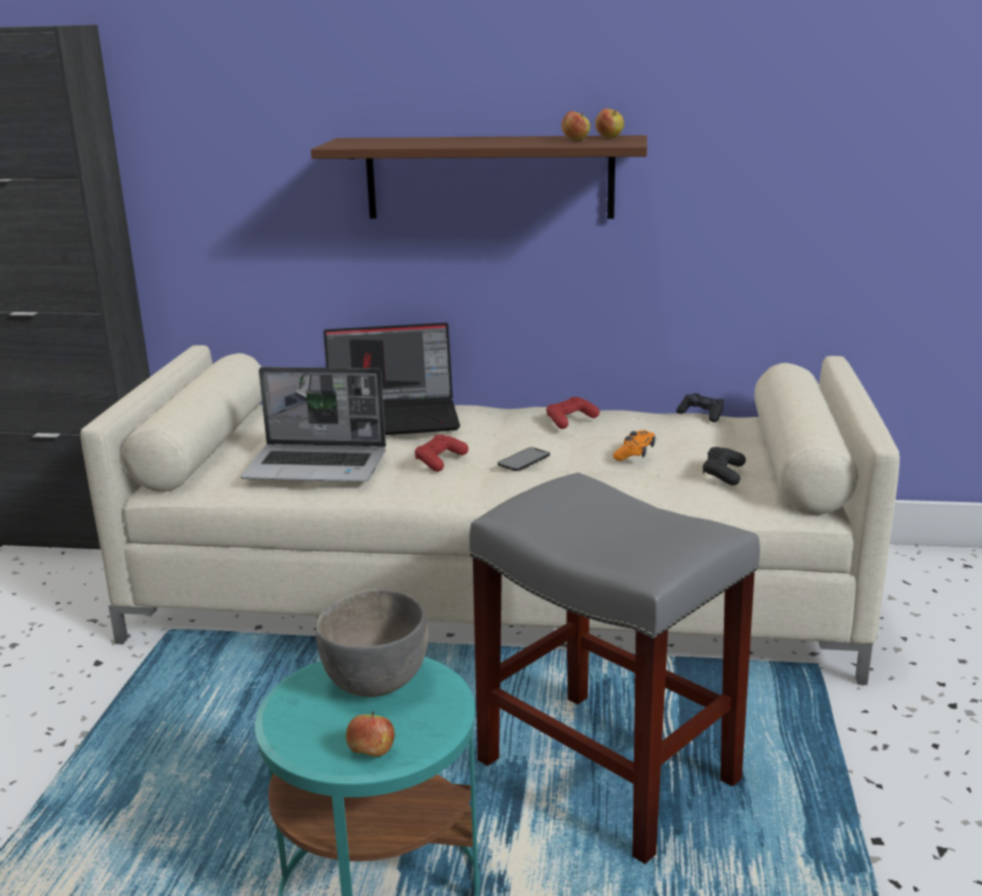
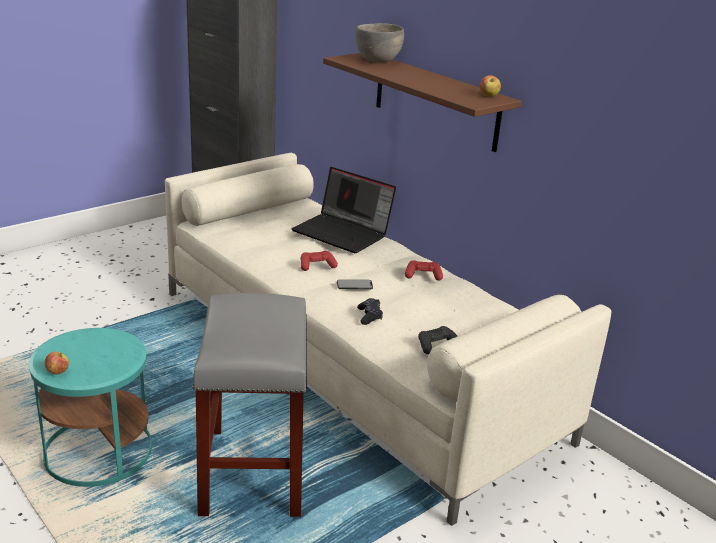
camera: 40 degrees right, 5 degrees up
(318, 466) = (262, 242): laptop -> none
(376, 682) = (109, 348): grey bowl -> grey bowl (378, 61)
(575, 140) = (460, 92): apple -> none
(634, 453) = (415, 310): orange game controller -> none
(701, 414) = (505, 308): black game controller -> black game controller (369, 316)

